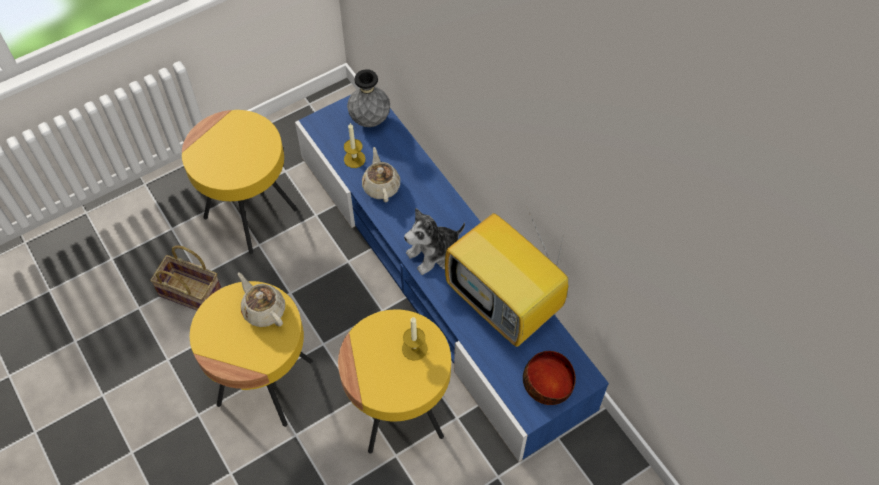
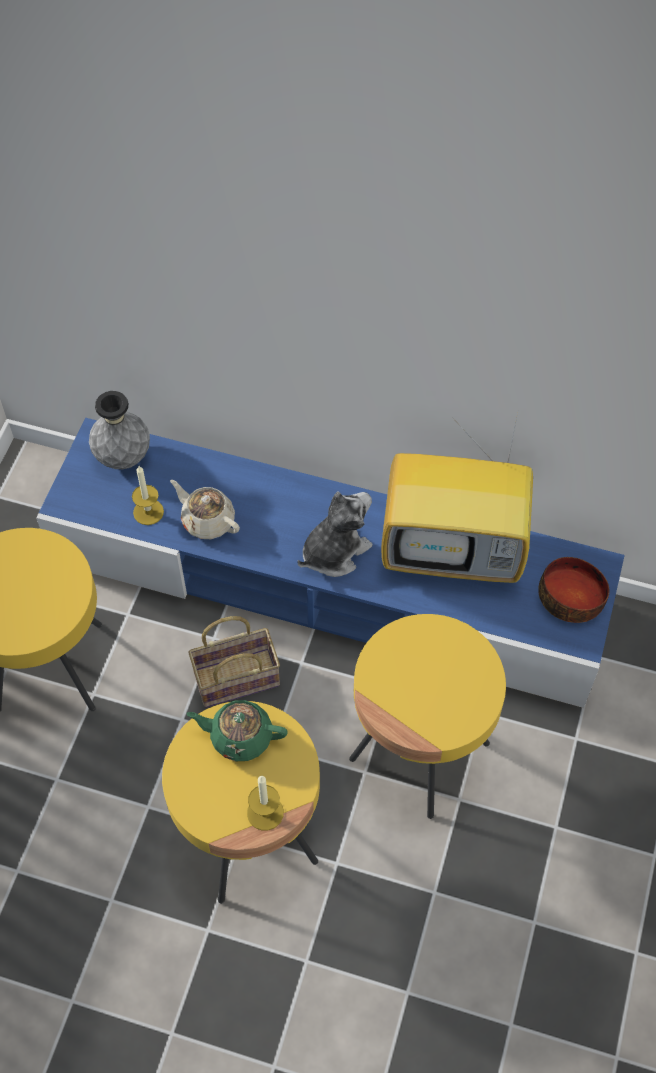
camera: 40 degrees left, 0 degrees up
(193, 293) = (67, 804): basket -> basket (238, 677)
(263, 310) = (240, 736): beige teapot -> green teapot
(414, 348) = (439, 654): candle -> candle (265, 812)
(434, 253) = (334, 551): plush toy -> plush toy turned 150 degrees counterclockwise

